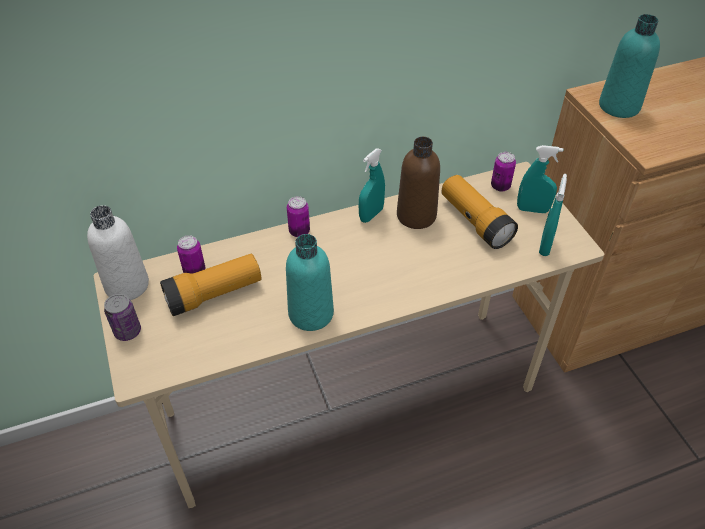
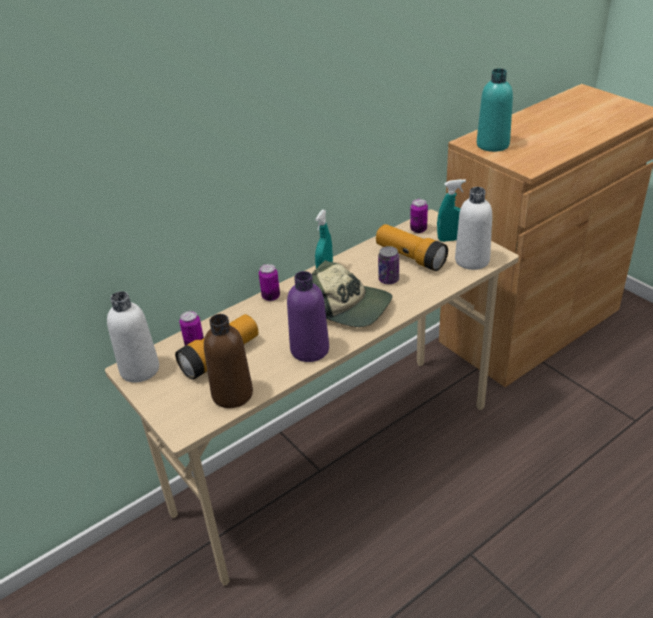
camera: 15 degrees left, 10 degrees down
(127, 331) = (158, 401): can -> can (388, 280)
(311, 314) = (309, 349): turquoise bottle -> purple bottle
(376, 269) = (348, 307): none -> cap
(416, 215) = (362, 264): brown bottle -> brown bottle (232, 394)
(545, 246) = (472, 260): turquoise spray bottle -> white bottle

